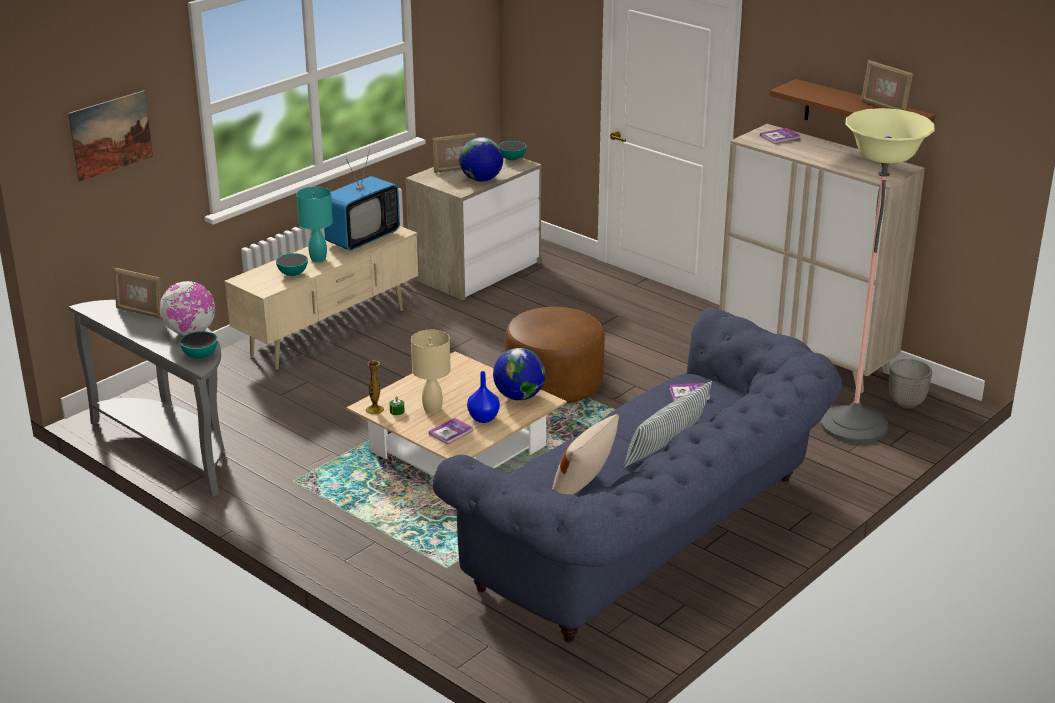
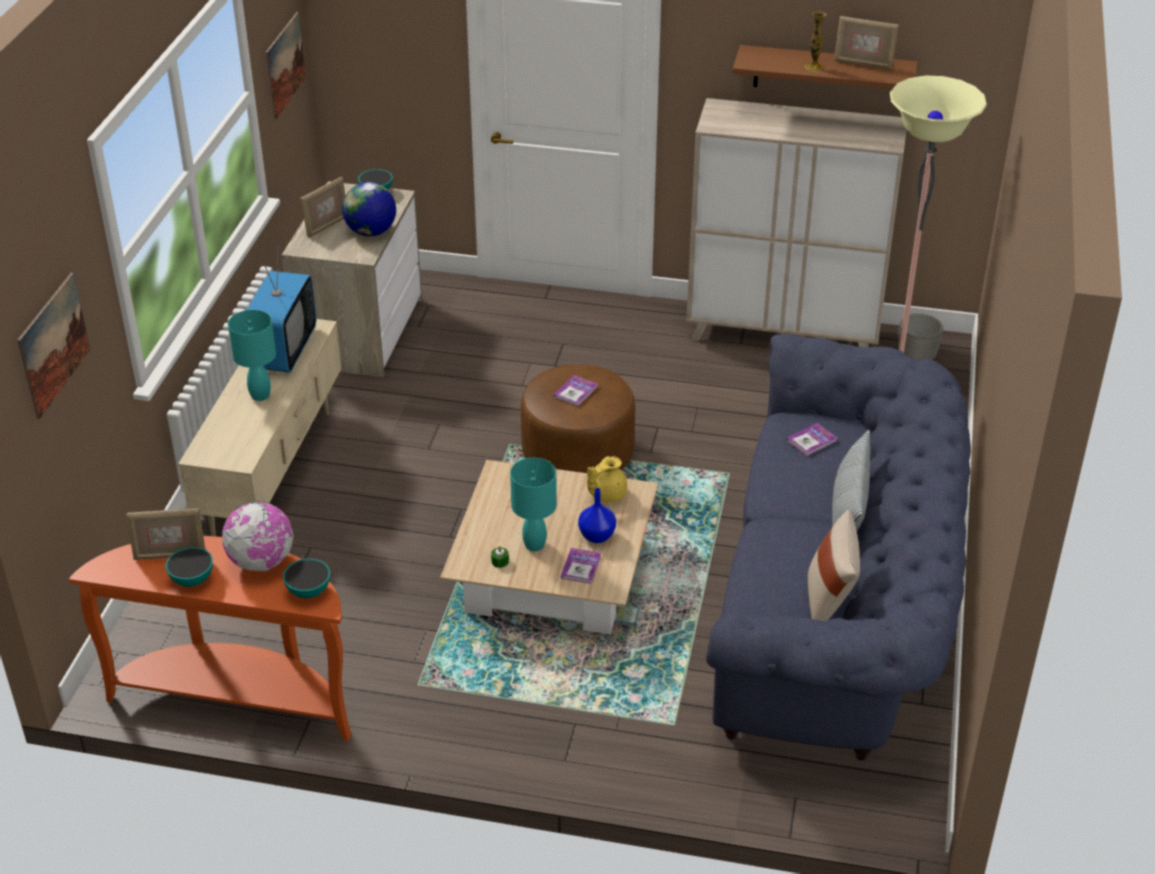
camera: 30 degrees left, 10 degrees up
(172, 448) = (238, 696): grey console table -> orange console table
(292, 274) = (252, 427): bowl -> bowl (192, 580)
(374, 410) = (474, 568): vase -> vase (814, 67)
(433, 409) = (535, 544): beige table lamp -> turquoise table lamp
(462, 40) = (285, 65): none -> picture
(519, 396) = (606, 494): globe -> yellow teapot
(780, 137) = (738, 114): book -> book (575, 392)

